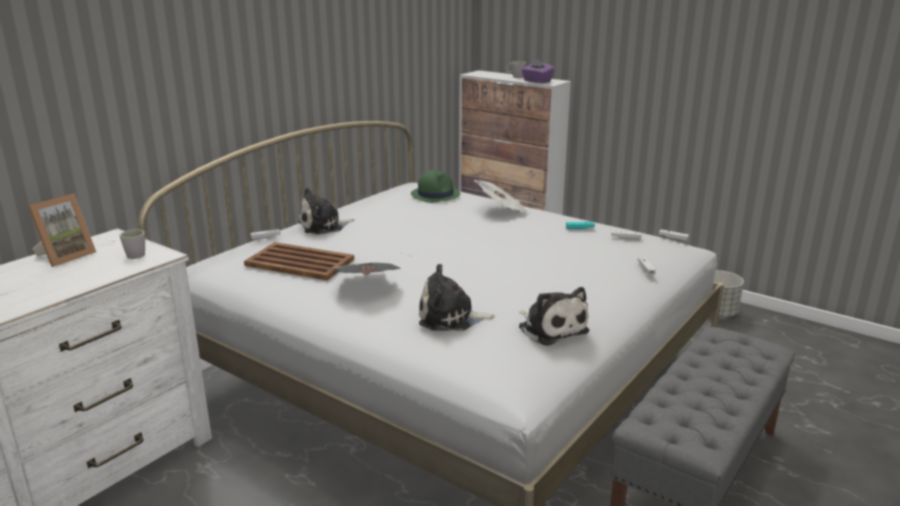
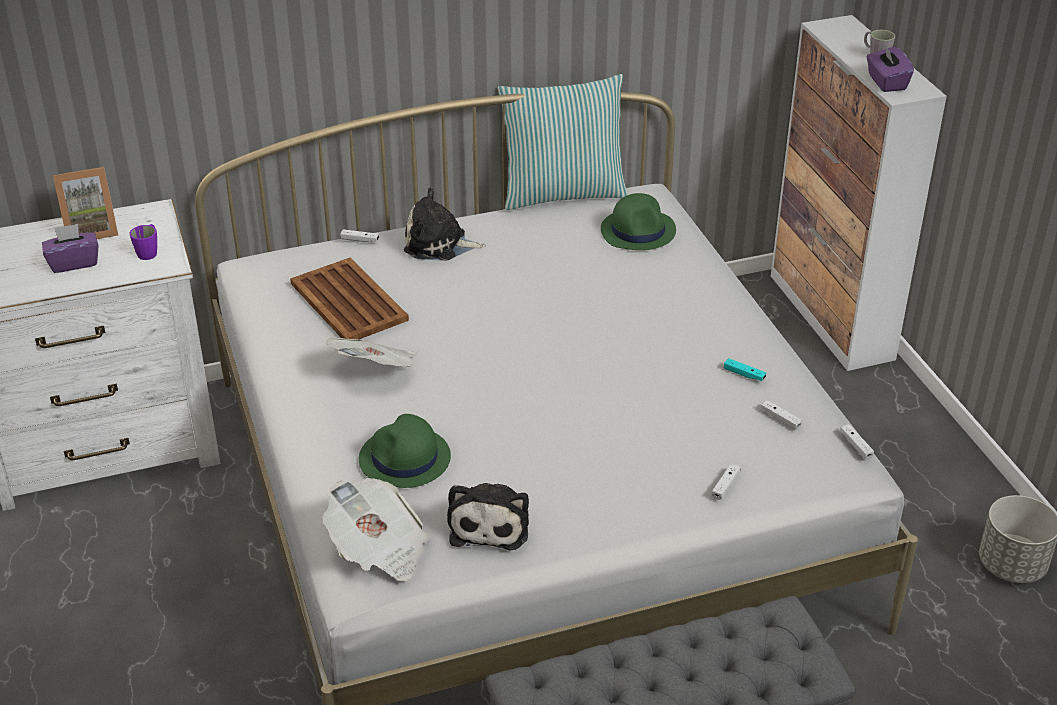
camera: 35 degrees right, 15 degrees up
(72, 274) = (74, 263): none -> purple tissue box
(135, 254) = (149, 252): grey mug -> purple mug
(368, 193) = (562, 193): none -> pillow
(450, 318) = (404, 459): plush toy -> green hat
(502, 211) = (686, 298): newspaper -> newspaper (379, 549)

